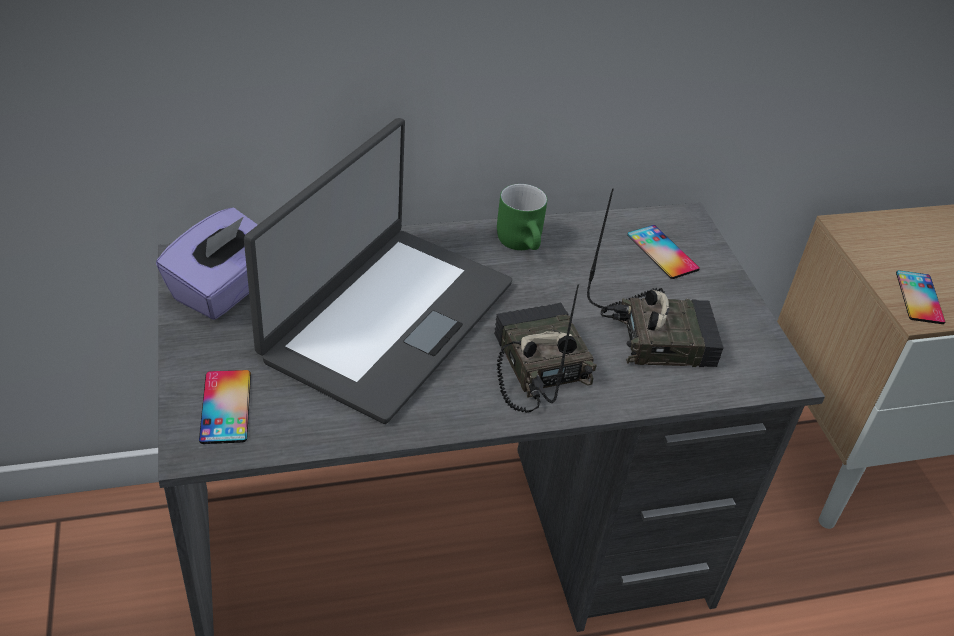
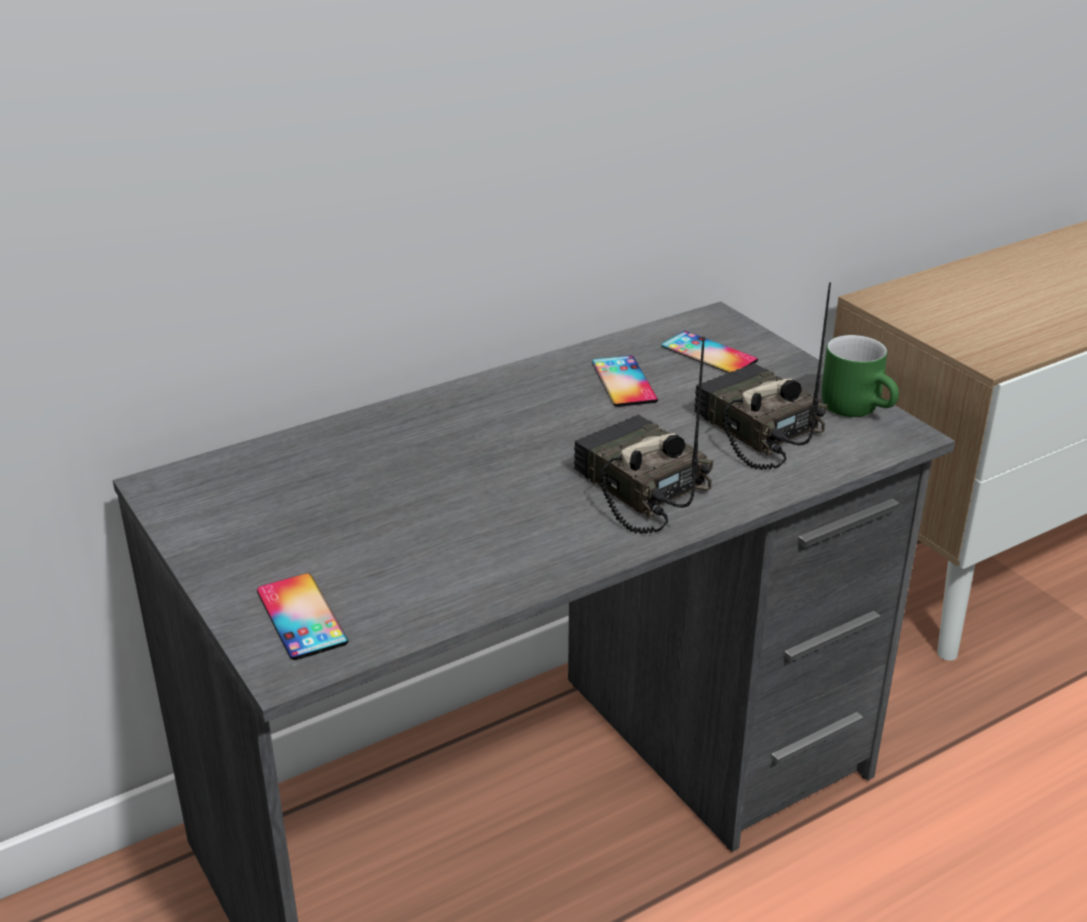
camera: 15 degrees left, 10 degrees down
(225, 289) = (227, 503): purple tissue box -> none
(387, 319) = (441, 486): laptop -> none
(524, 242) = (553, 379): green mug -> green mug (859, 407)
(659, 337) = (754, 429): radio -> radio turned 105 degrees counterclockwise
(919, 297) = (984, 344): phone -> phone (624, 382)

